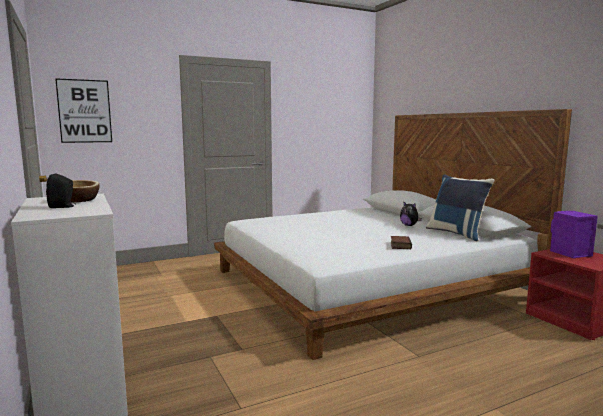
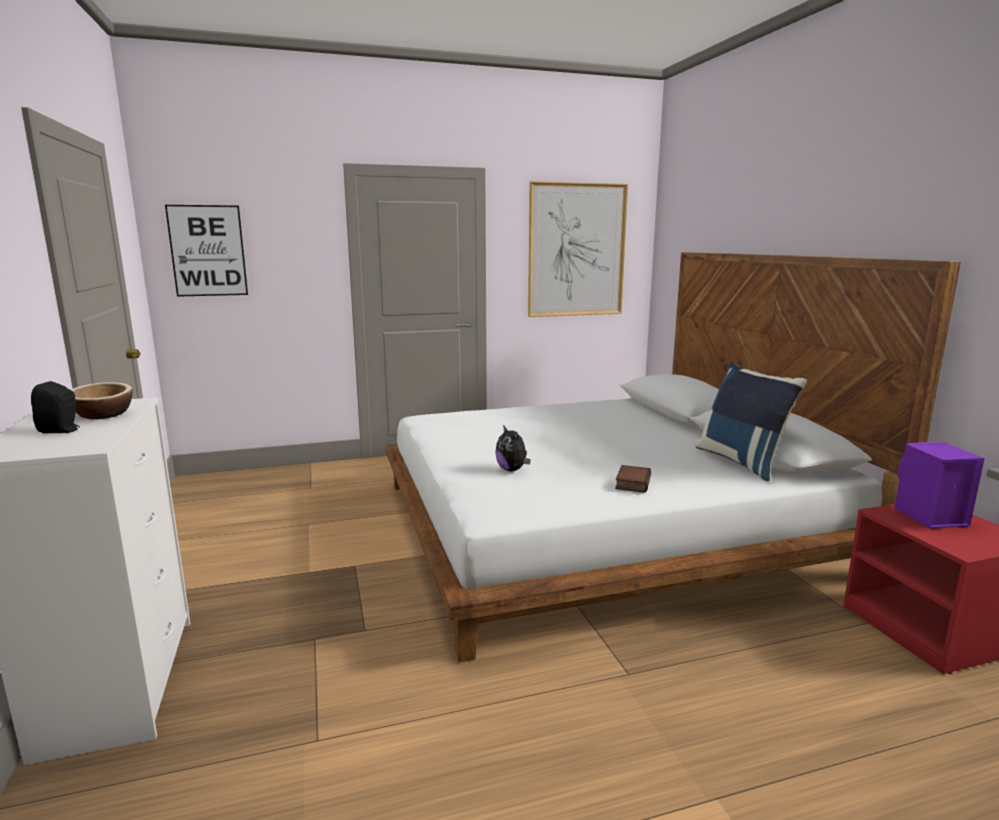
camera: 10 degrees right, 5 degrees up
(327, 115) = (577, 250): none -> picture
(409, 225) = (672, 440): plush toy -> plush toy (512, 469)

